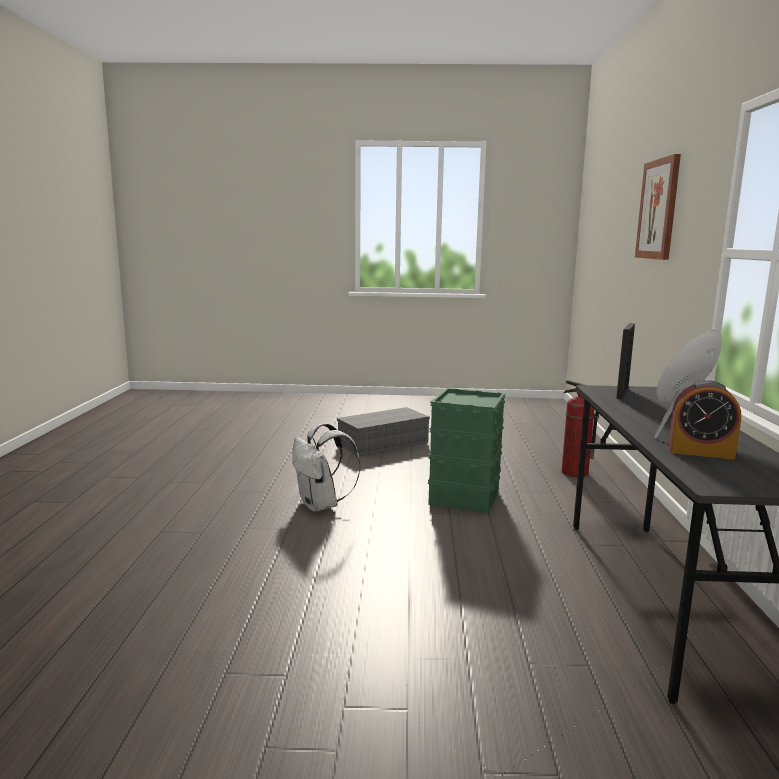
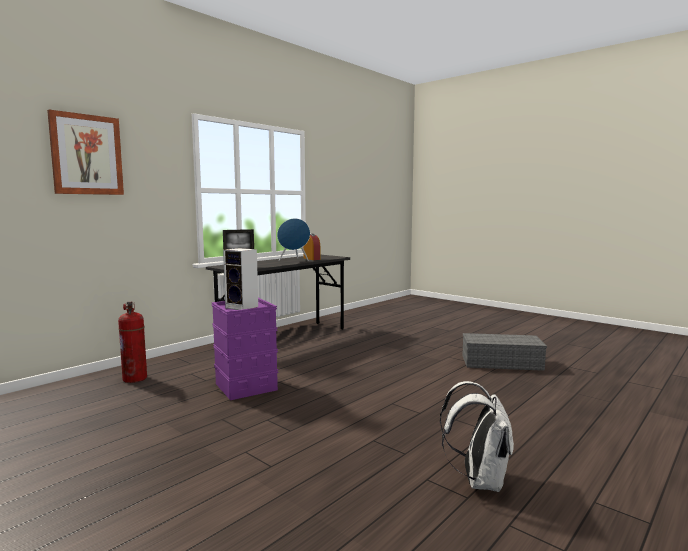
camera: 140 degrees left, 5 degrees down
(321, 505) = (346, 412): white backpack -> white backpack (479, 480)
(382, 444) = (152, 468): grey storage box -> grey storage box (502, 362)
(465, 497) = (245, 387): green storage box -> purple storage box
(467, 400) = (243, 307): none -> speaker

